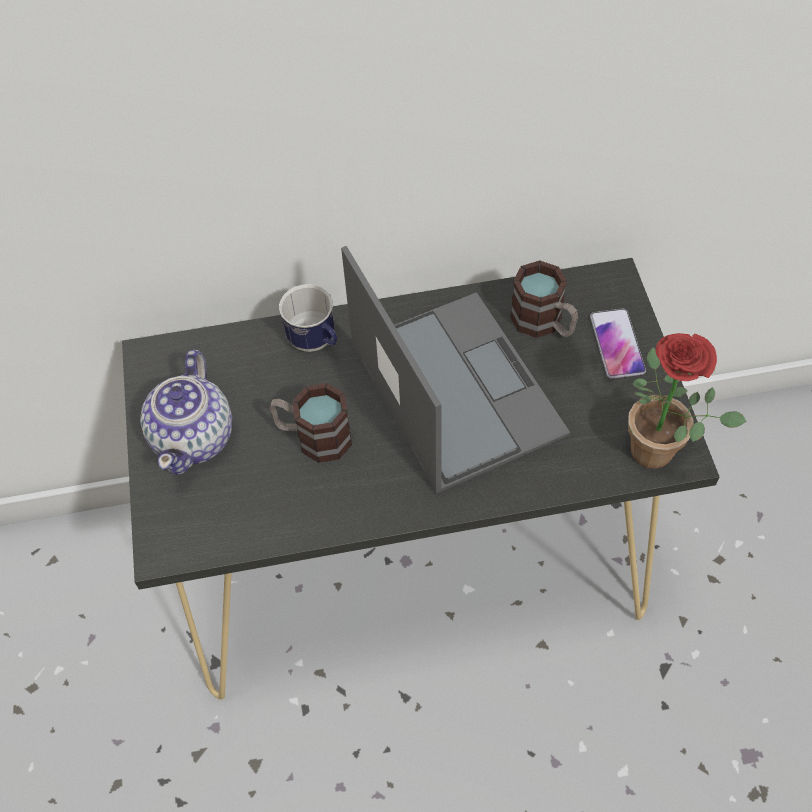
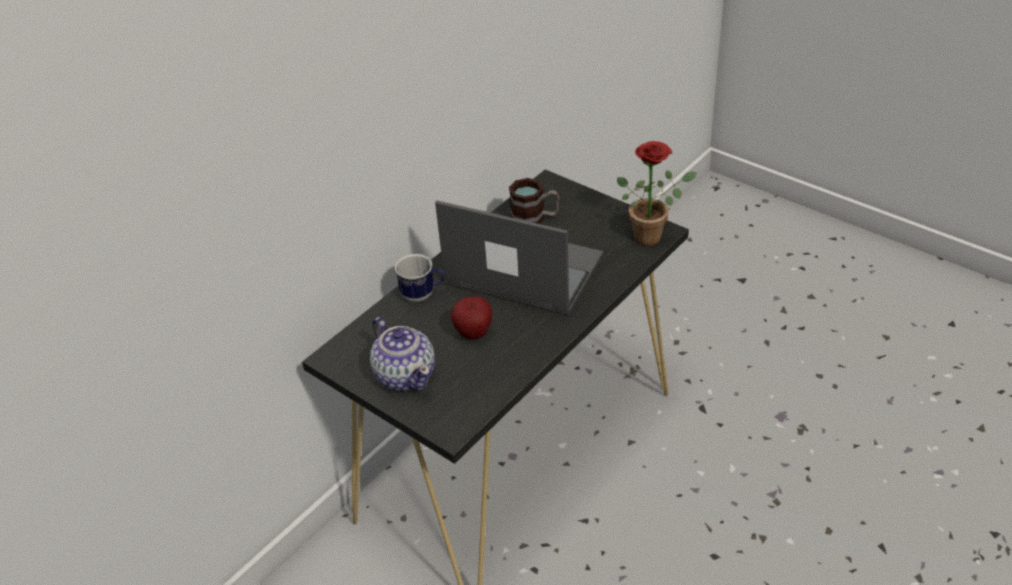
camera: 40 degrees left, 15 degrees down
(313, 437) = (473, 333): mug -> apple
(617, 344) = (580, 206): phone -> none

